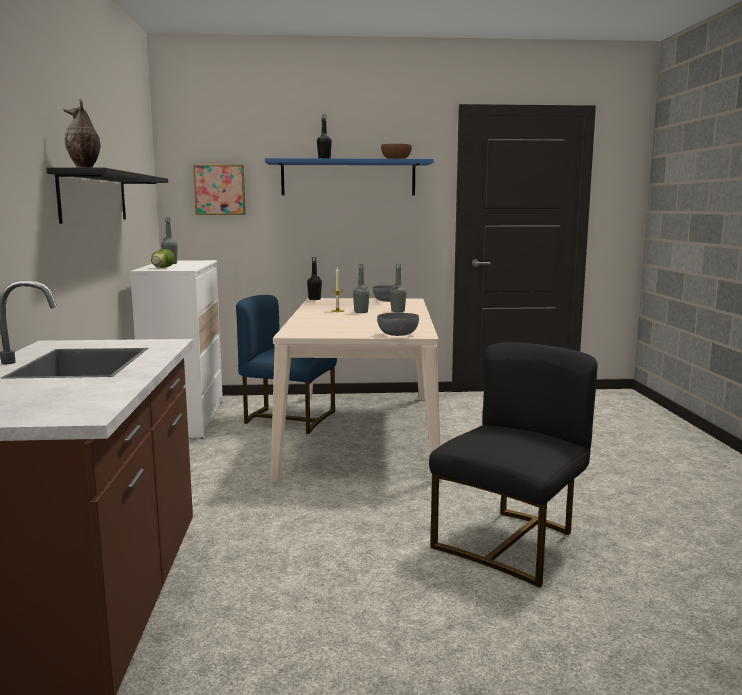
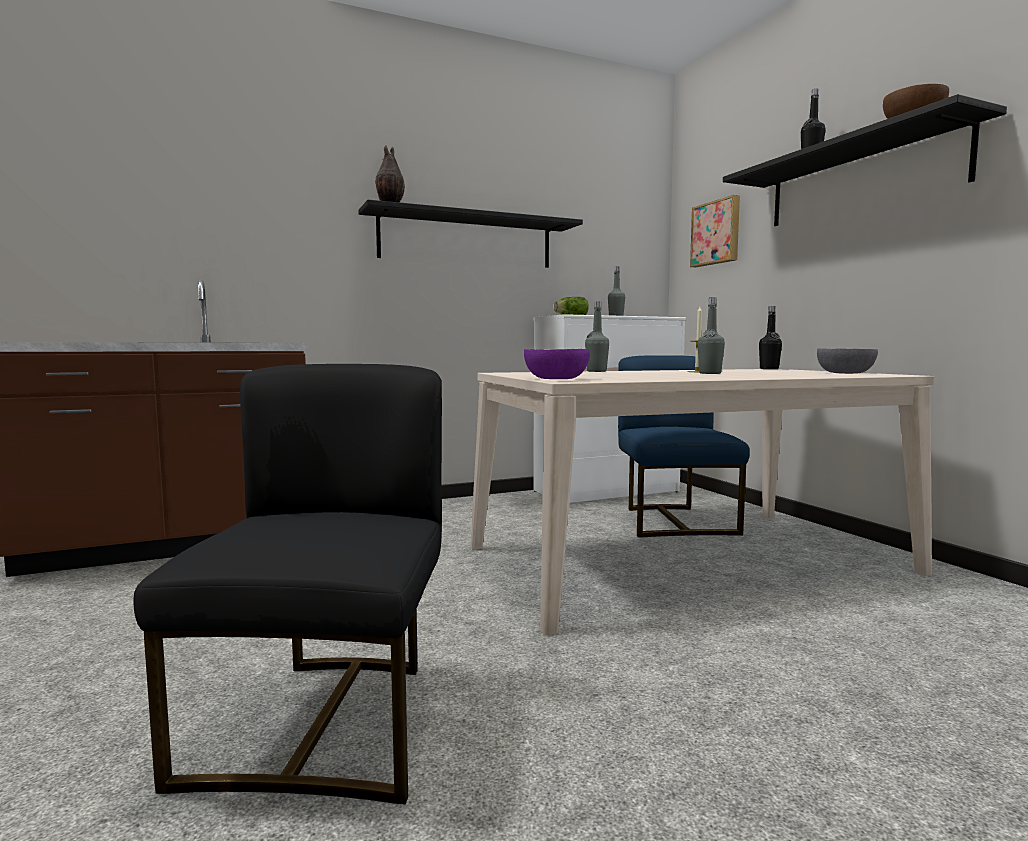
camera: 70 degrees right, 5 degrees down
(348, 178) = (861, 179): blue shelf -> black shelf
(398, 311) = (757, 375): grey bottle -> grey bottle (596, 371)
(398, 334) = (556, 379): grey bowl -> purple bowl
(511, 543) = (326, 722): black chair -> black chair turned 105 degrees counterclockwise

